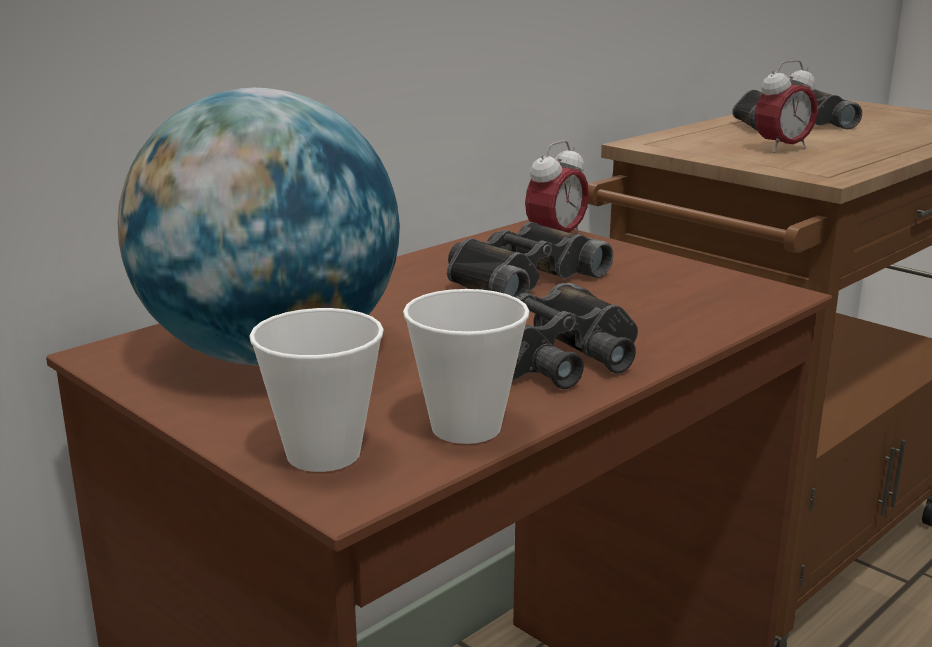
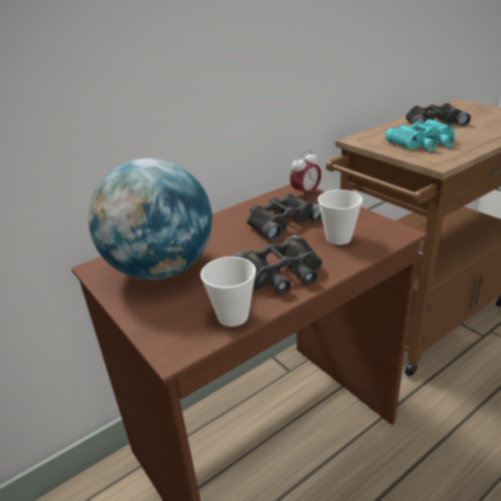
camera: 10 degrees right, 10 degrees up
(323, 454) = (169, 330): cup -> cup (338, 238)
(782, 149) = (423, 142): alarm clock -> turquoise binoculars

